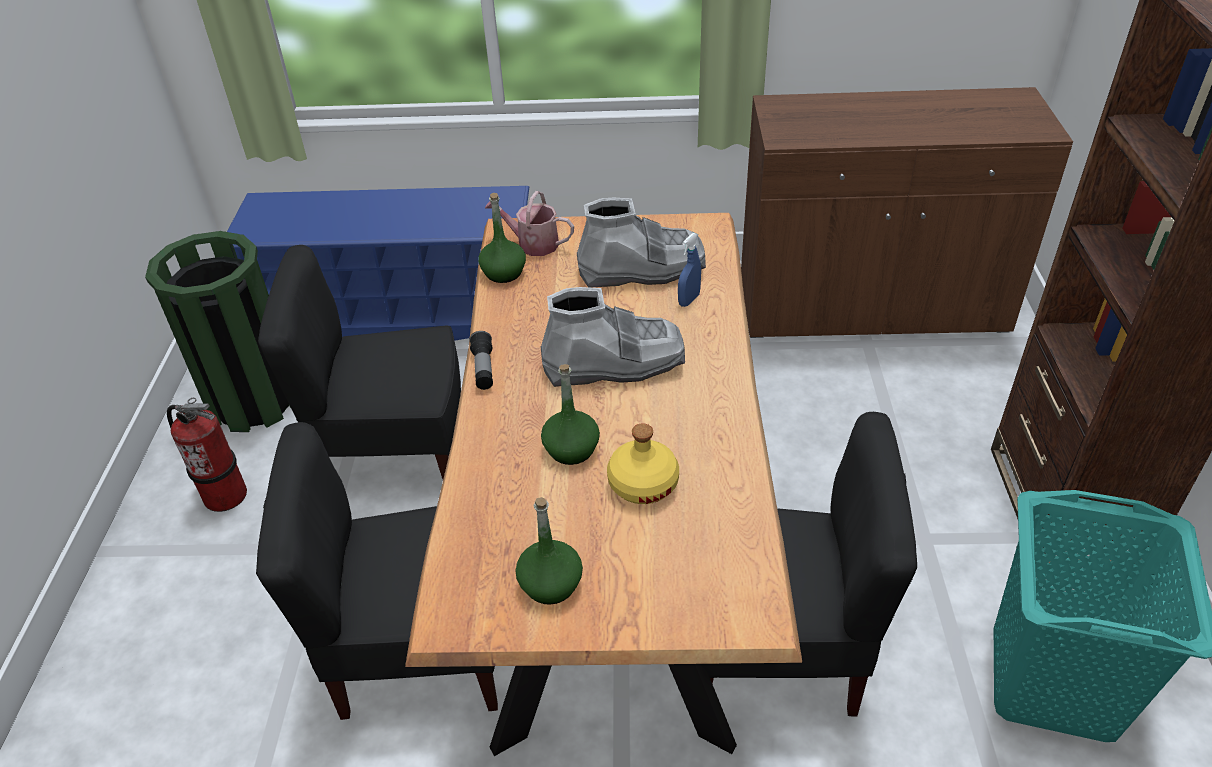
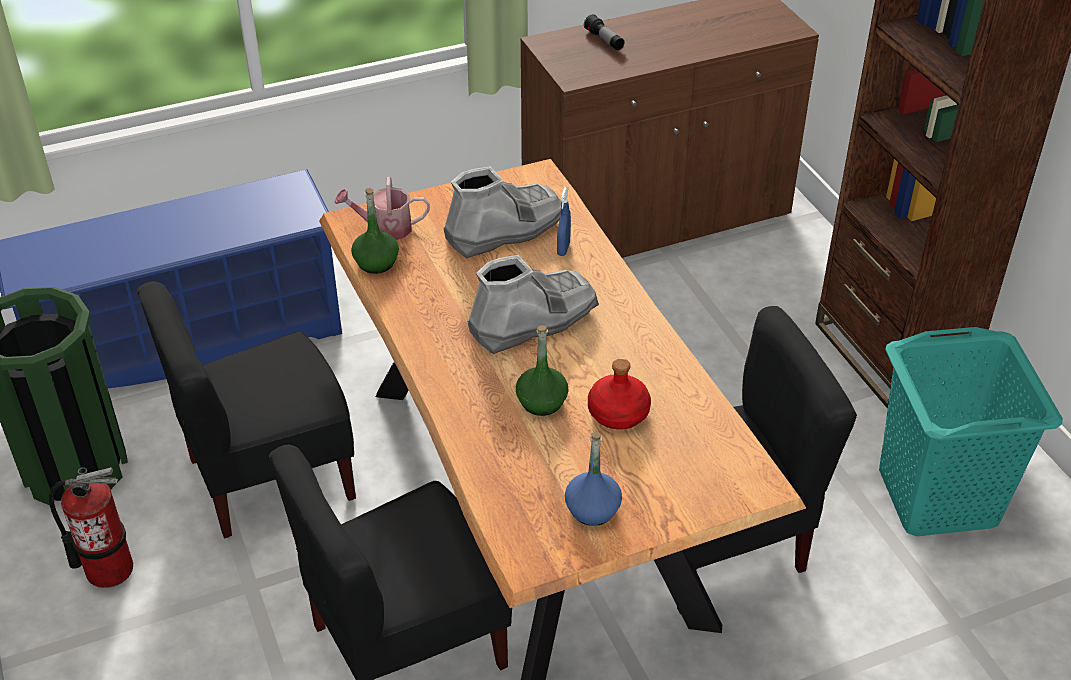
camera: 25 degrees left, 0 degrees up
(483, 369) = (418, 355): flashlight -> flashlight (604, 40)
(551, 584) = (592, 509): green bottle -> blue bottle
(643, 483) = (617, 413): yellow bottle -> red bottle

